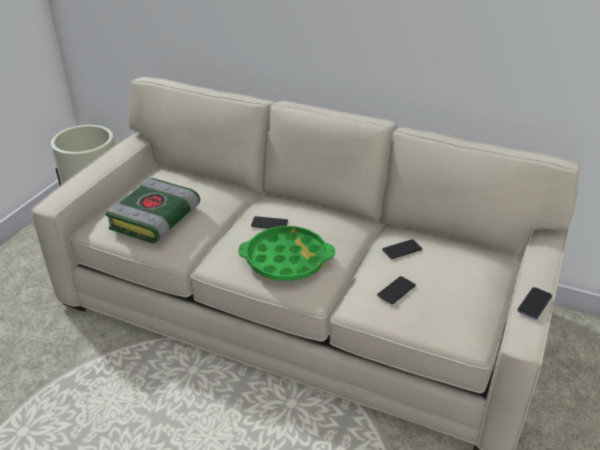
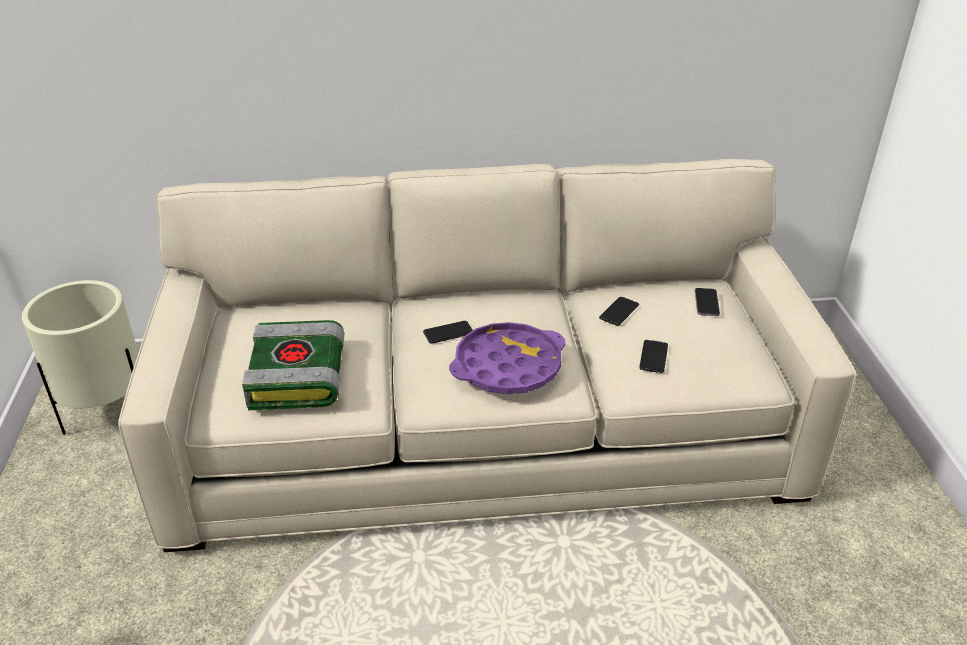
camera: 30 degrees left, 0 degrees up
(286, 259) = (507, 366): green tray -> purple tray
(534, 304) = (805, 319): phone -> phone (706, 303)

